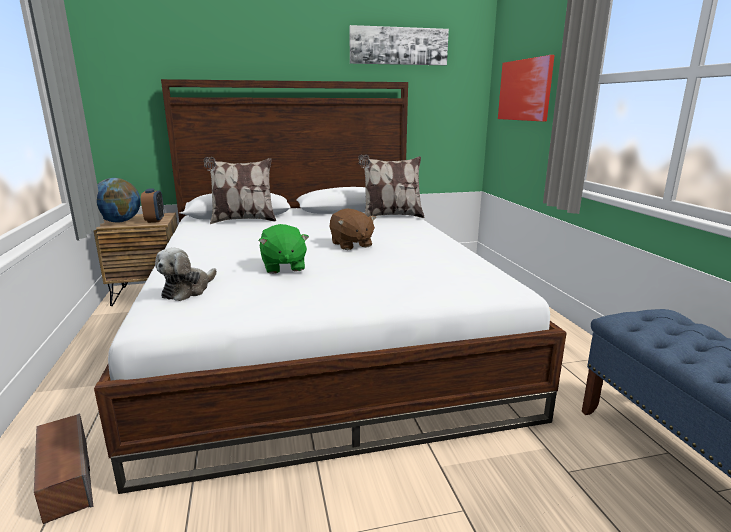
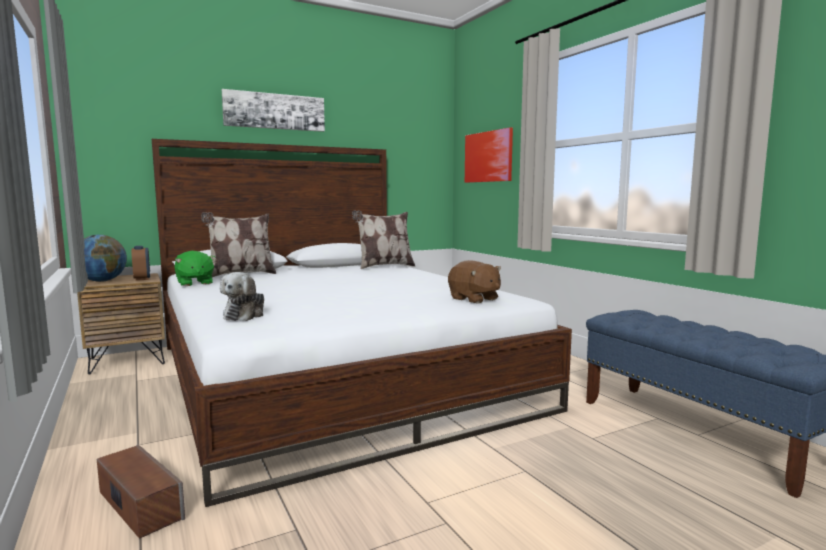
camera: 15 degrees left, 10 degrees down
(283, 267) = (320, 297): green plush toy -> green plush toy (194, 283)
(351, 245) = (367, 283): brown plush toy -> brown plush toy (474, 299)
(398, 46) = (375, 118): picture -> picture (274, 111)

